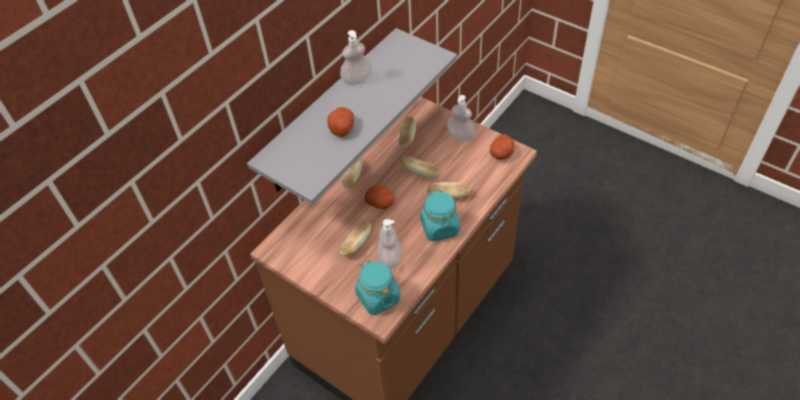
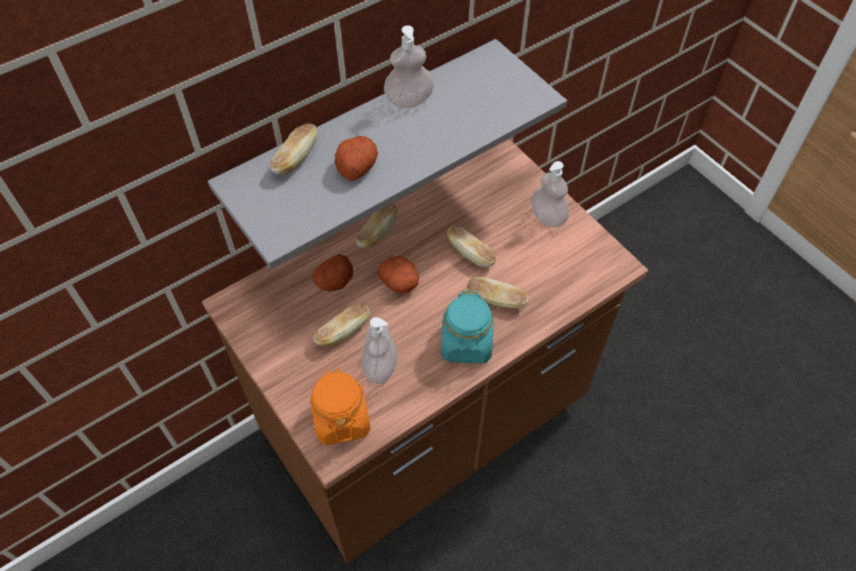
camera: 15 degrees right, 5 degrees up
(378, 297) = (341, 419): turquoise jar -> orange jar
(407, 137) = (473, 198): bread -> bread (295, 159)
(501, 154) = (595, 260): potato -> potato (334, 281)

